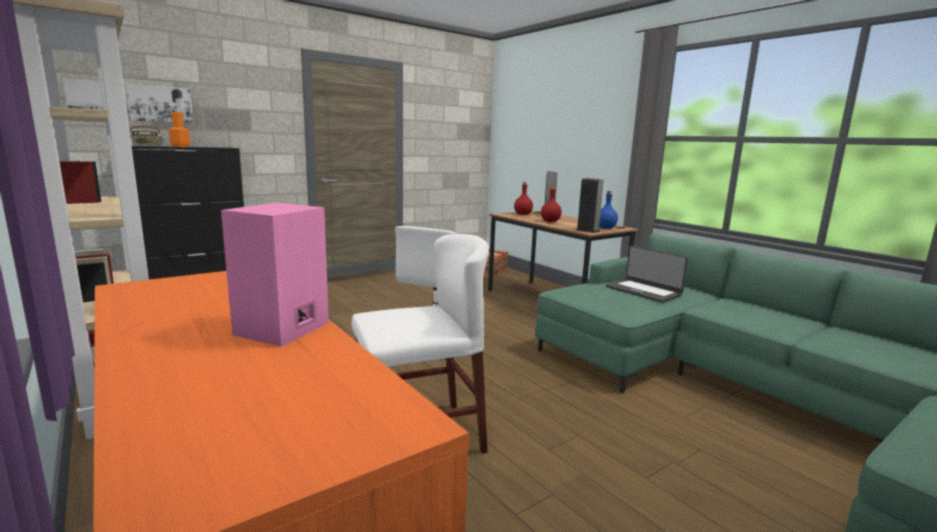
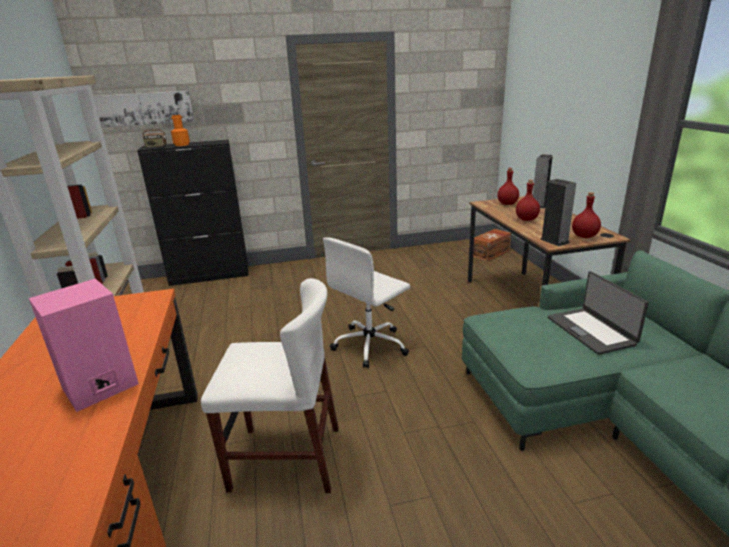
camera: 25 degrees right, 10 degrees up
(605, 228) = (584, 236): blue bottle -> red bottle

